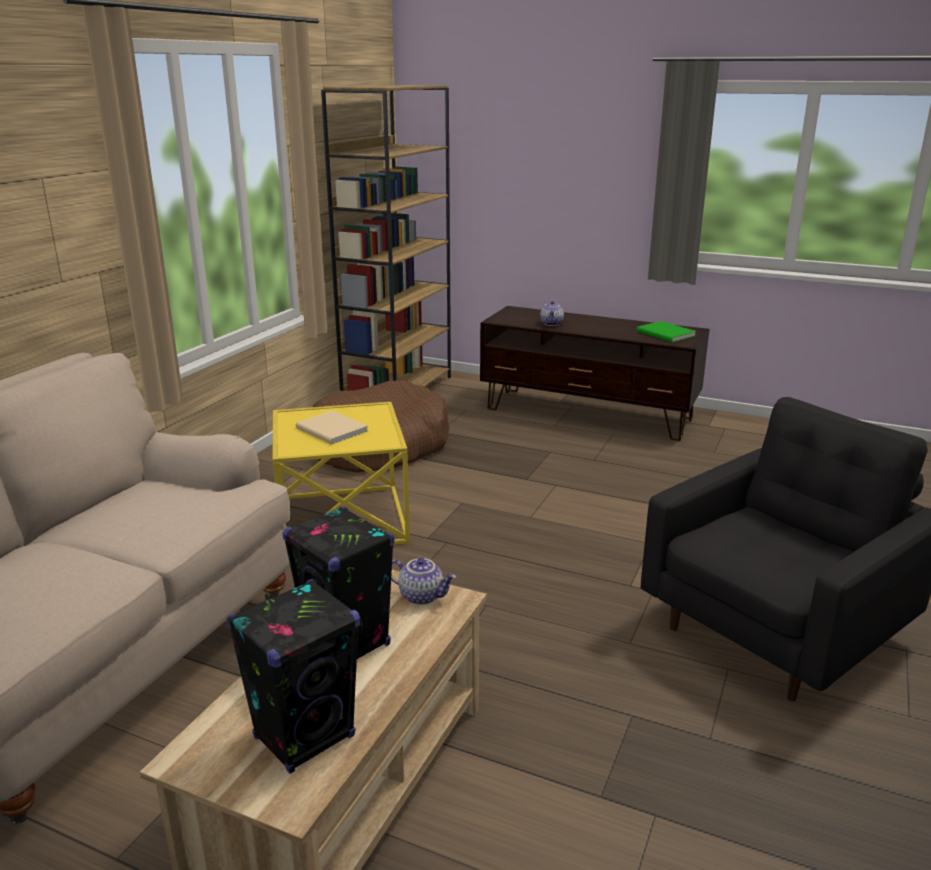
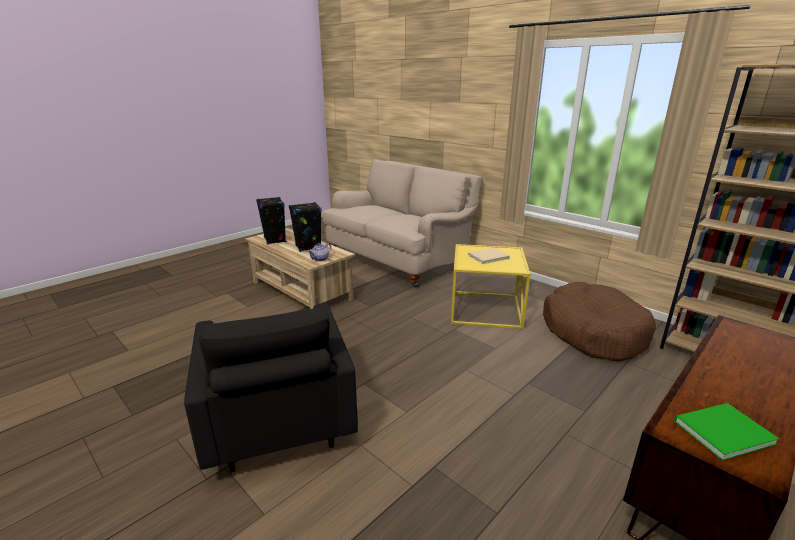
camera: 110 degrees right, 0 degrees up
(552, 324) = (734, 353): teapot -> none

